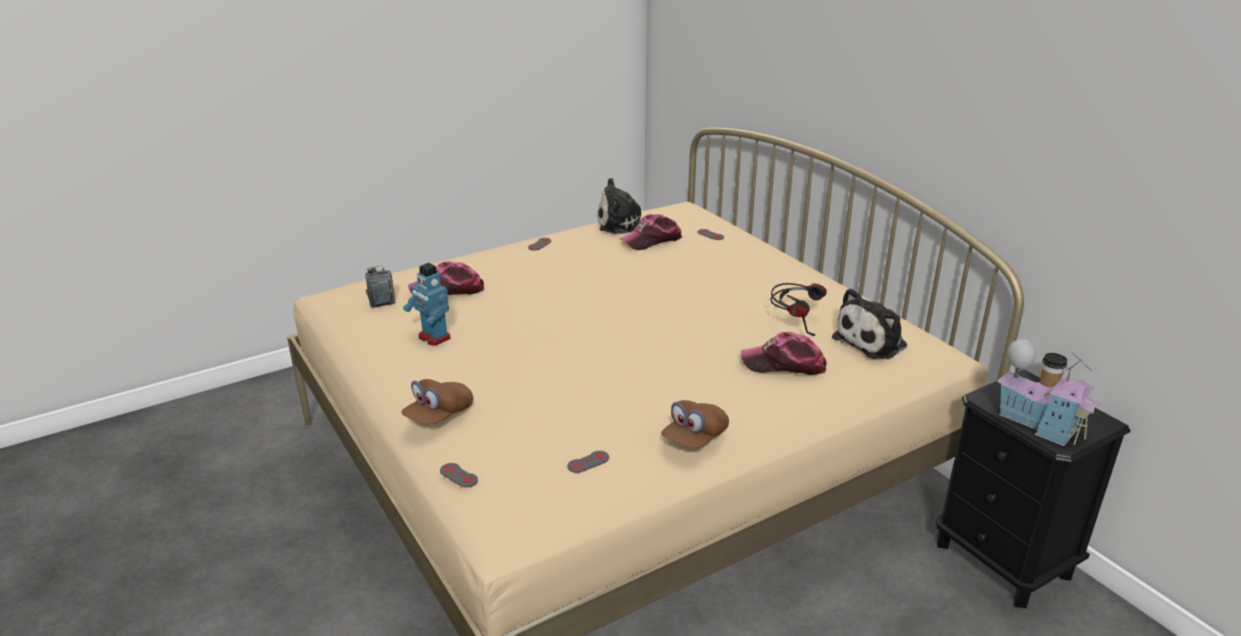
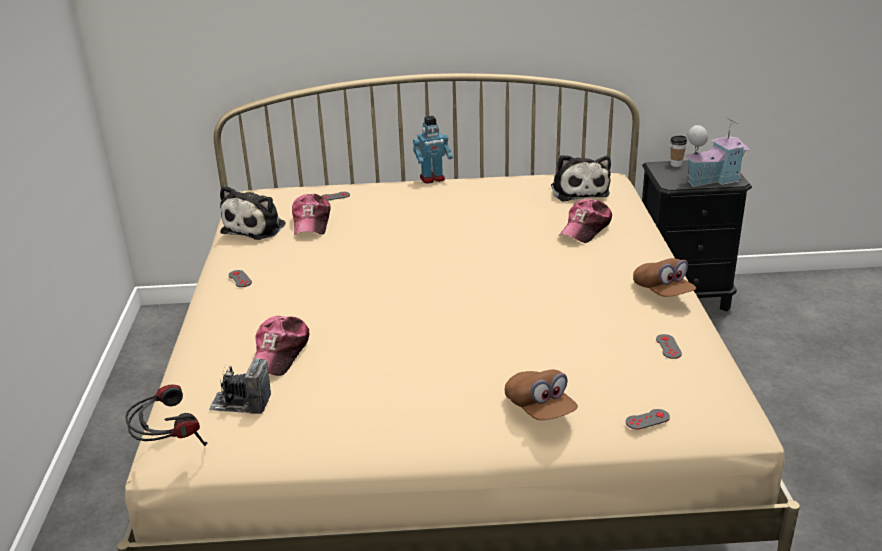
camera: 60 degrees left, 0 degrees up
(433, 337) = (379, 383): toy robot -> toy robot (432, 179)
(794, 325) = (530, 208): headphones -> headphones (170, 447)

